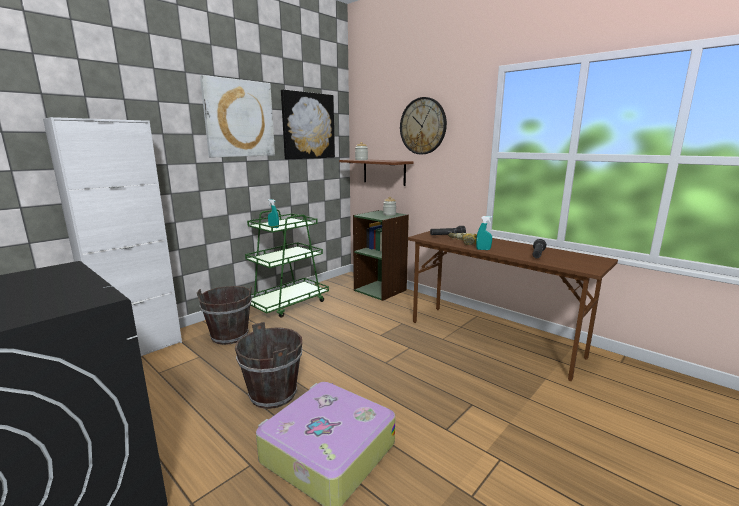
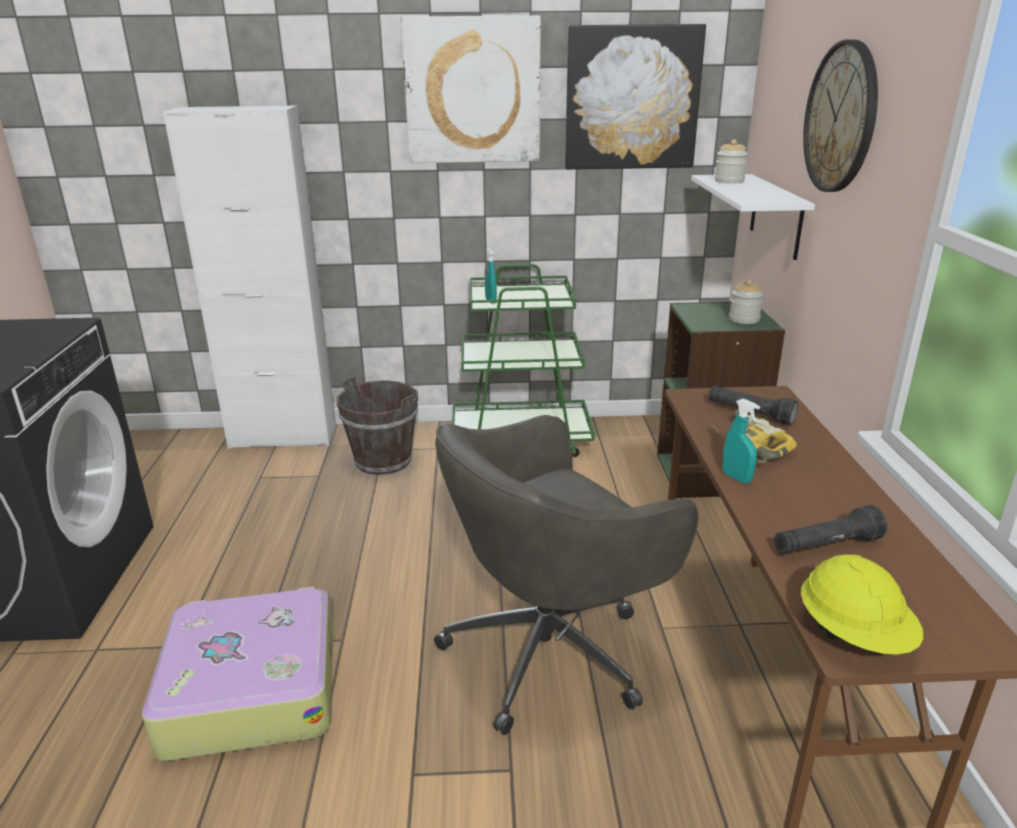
camera: 45 degrees right, 10 degrees up
(273, 394) = (312, 574): brown bucket -> none
(384, 172) = (776, 216): brown shelf -> white shelf
(422, 363) = (551, 650): none -> grey office chair
(585, 267) = (854, 635): none -> yellow hard hat

